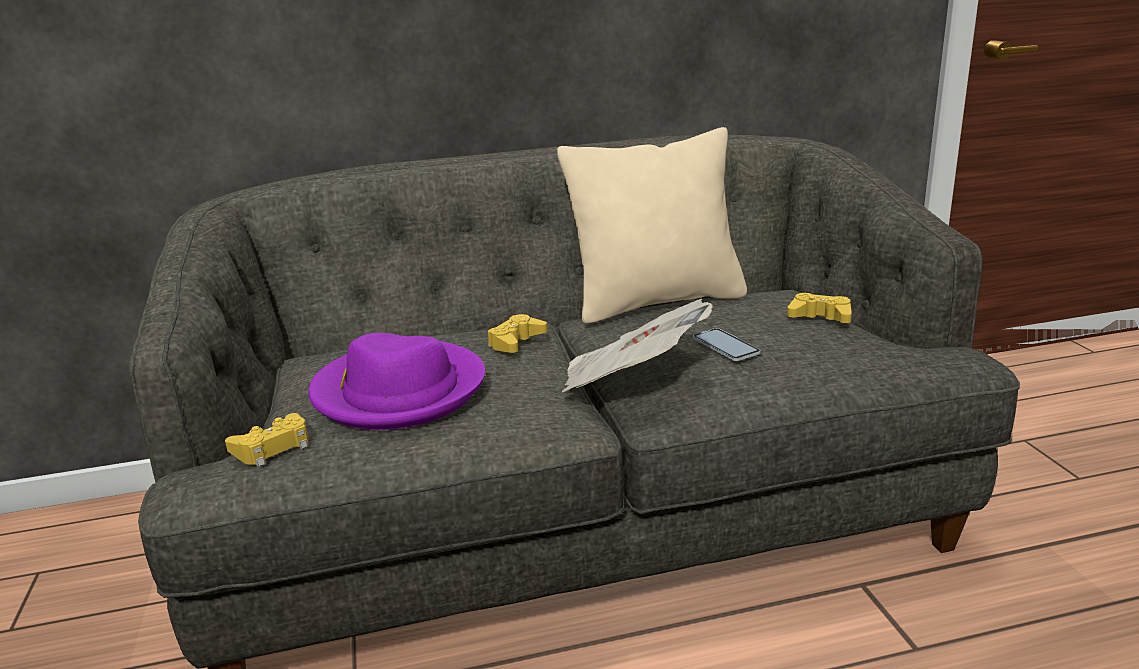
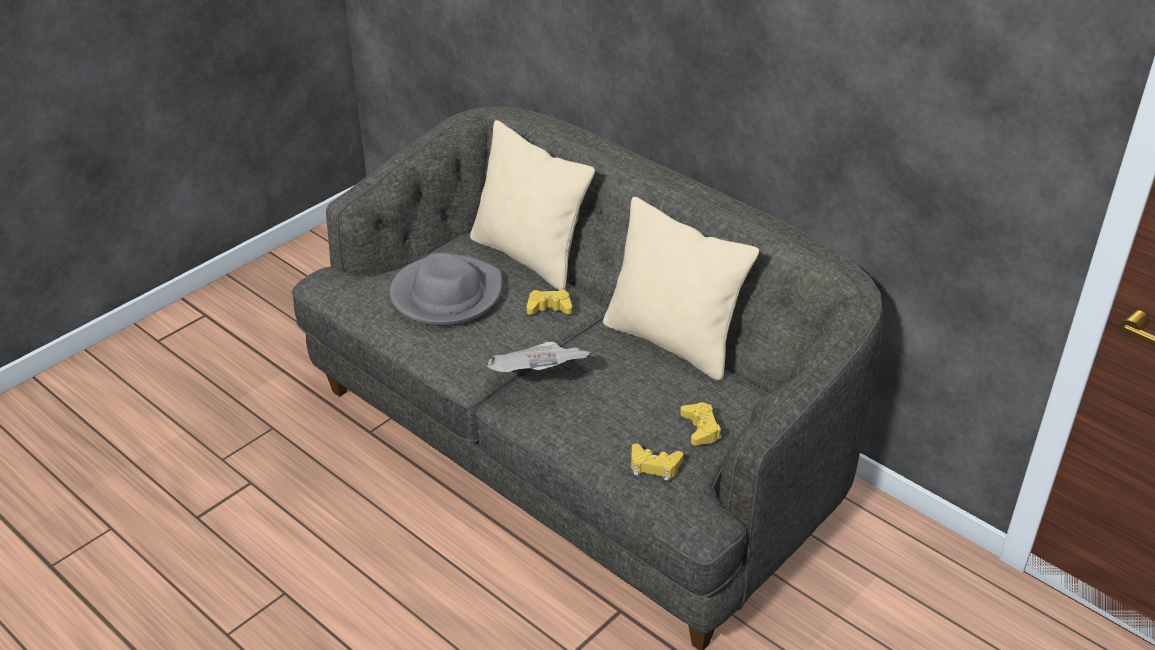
camera: 55 degrees right, 15 degrees up
(273, 447) = (362, 286): yellow game controller -> yellow game controller (654, 466)
(399, 391) = (446, 295): purple hat -> grey hat
(402, 333) = (529, 256): none -> beige pillow
(725, 346) = (605, 399): phone -> none

